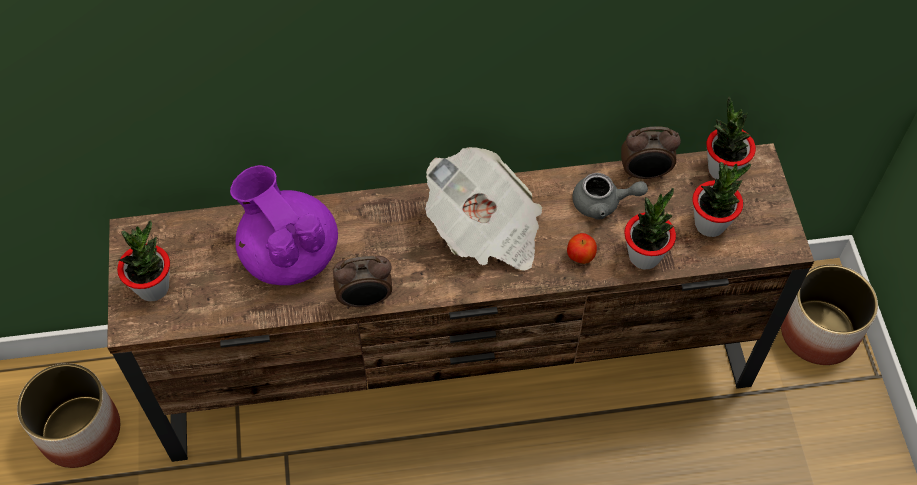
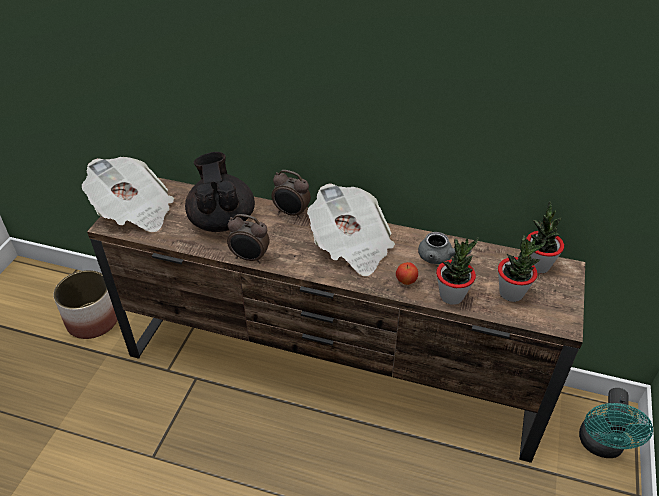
camera: 25 degrees right, 15 degrees down
(153, 287) = (134, 211): potted plant -> newspaper
(289, 254) = (222, 220): purple teapot -> black teapot
(645, 174) = (479, 250): alarm clock -> alarm clock (291, 213)
(818, 331) = (601, 446): planter -> turquoise fan

